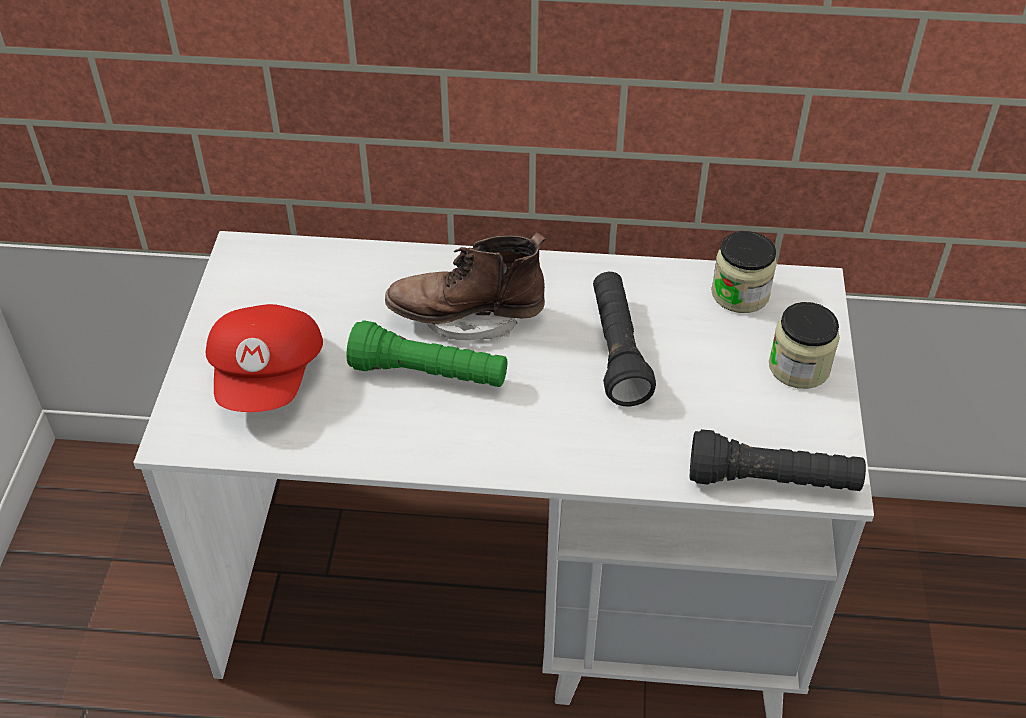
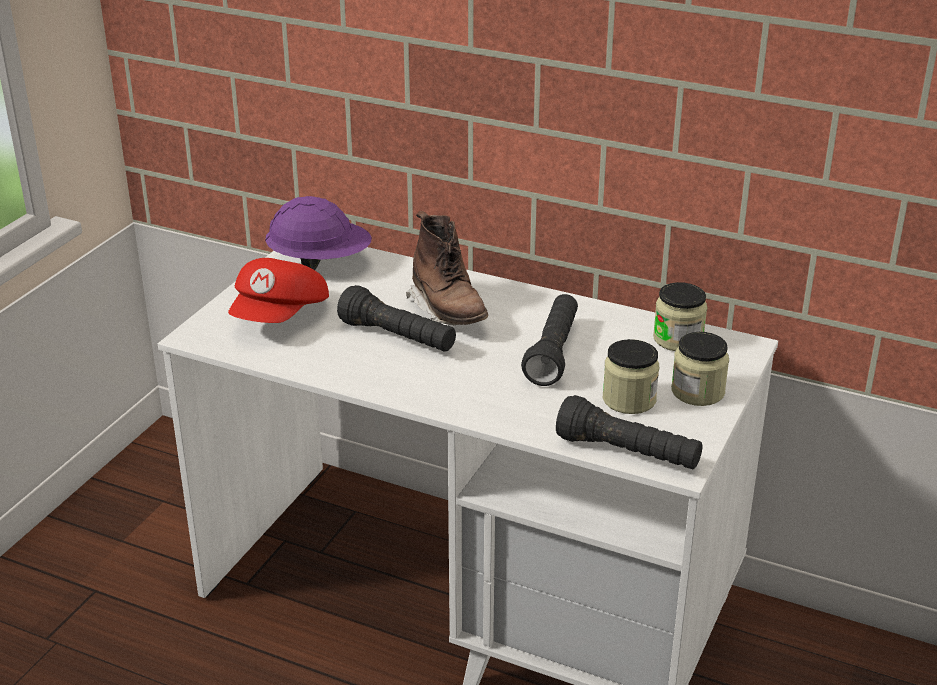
camera: 20 degrees right, 15 degrees down
(274, 277) = (320, 263): none -> purple hard hat
(429, 374) = (398, 338): green flashlight -> black flashlight
(467, 317) = (448, 311): brown boot -> brown boot turned 135 degrees counterclockwise
(733, 399) = (629, 399): none -> jar

